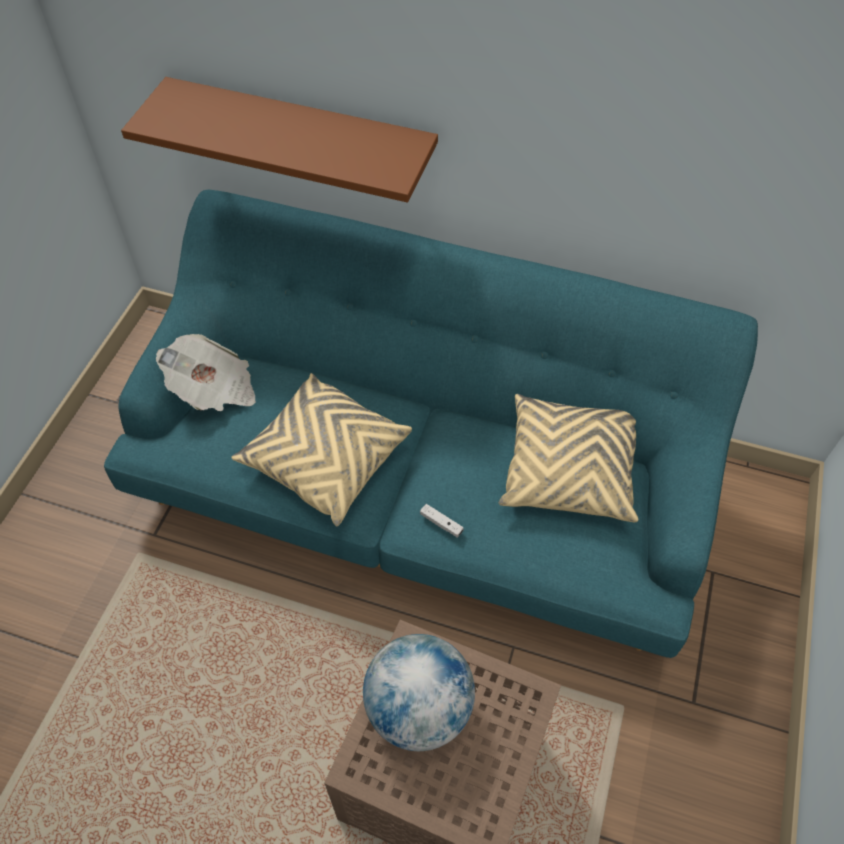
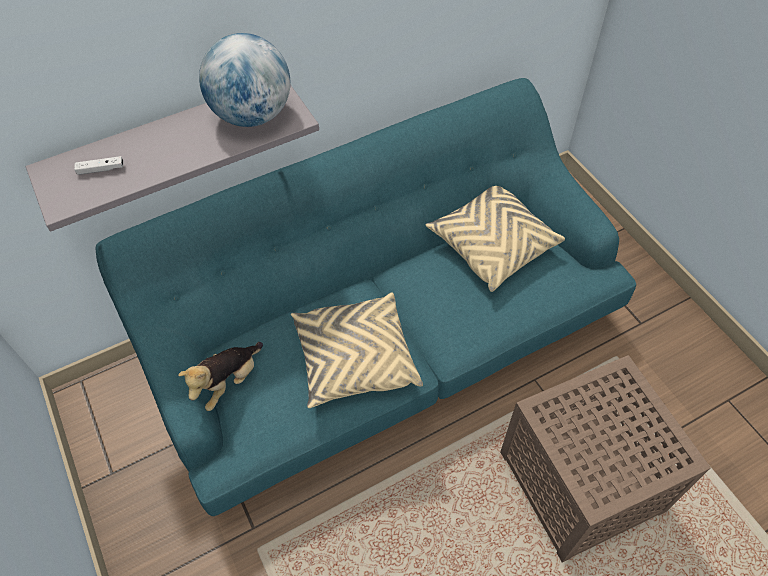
camera: 45 degrees left, 0 degrees up
(214, 389) = (228, 382): newspaper -> plush toy
(301, 135) = (170, 143): brown shelf -> grey shelf
(418, 708) = (584, 436): globe -> globe (252, 115)
(441, 523) = (465, 333): white game controller -> white game controller (101, 169)

